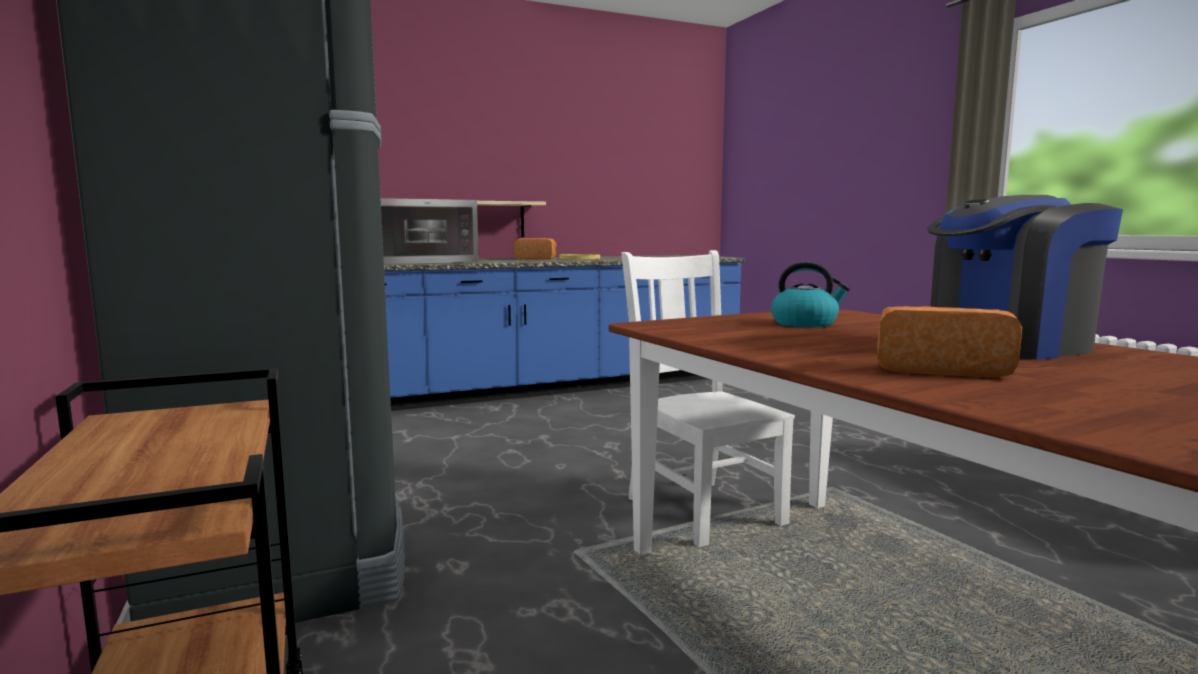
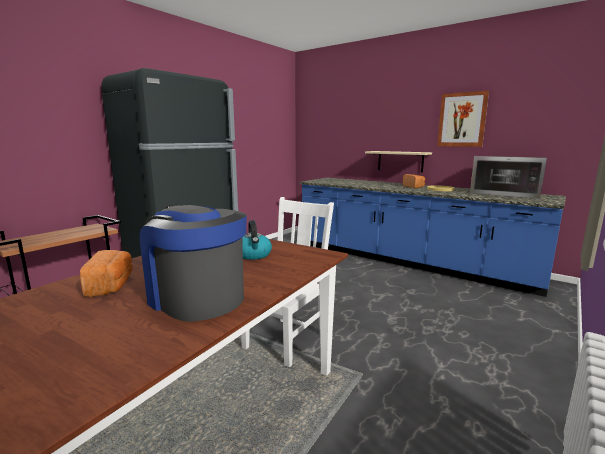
camera: 60 degrees right, 5 degrees up
(423, 262) = (349, 183): microwave -> microwave (504, 194)
(573, 152) = (462, 120): none -> picture

